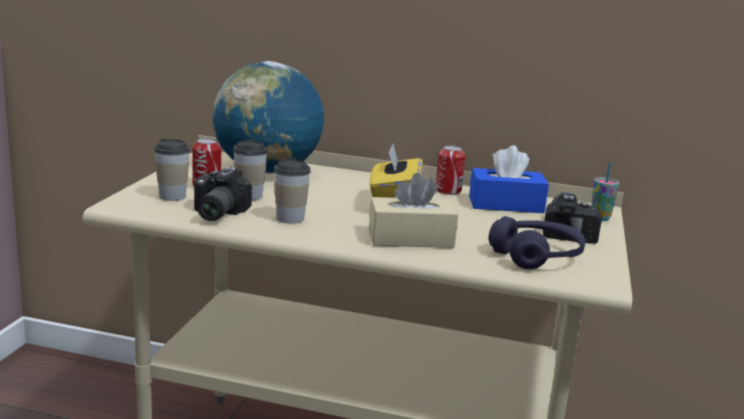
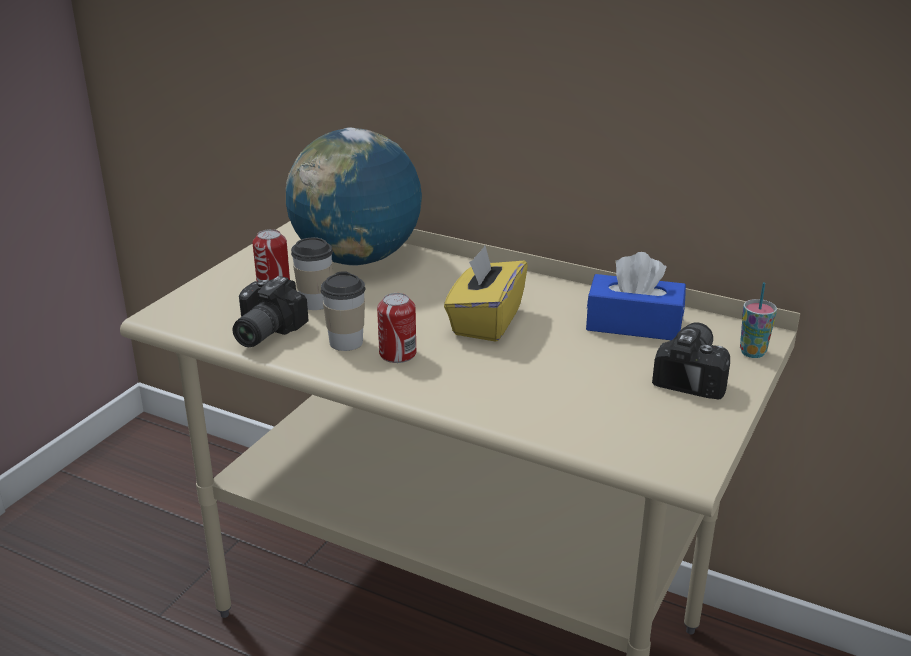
camera: 15 degrees right, 10 degrees up
(172, 196) = (227, 301): cup -> none
(410, 238) = (477, 382): beige tissue box -> none
(448, 190) = (570, 297): can -> can (397, 354)
(536, 256) = (624, 419): purple headphones -> none

